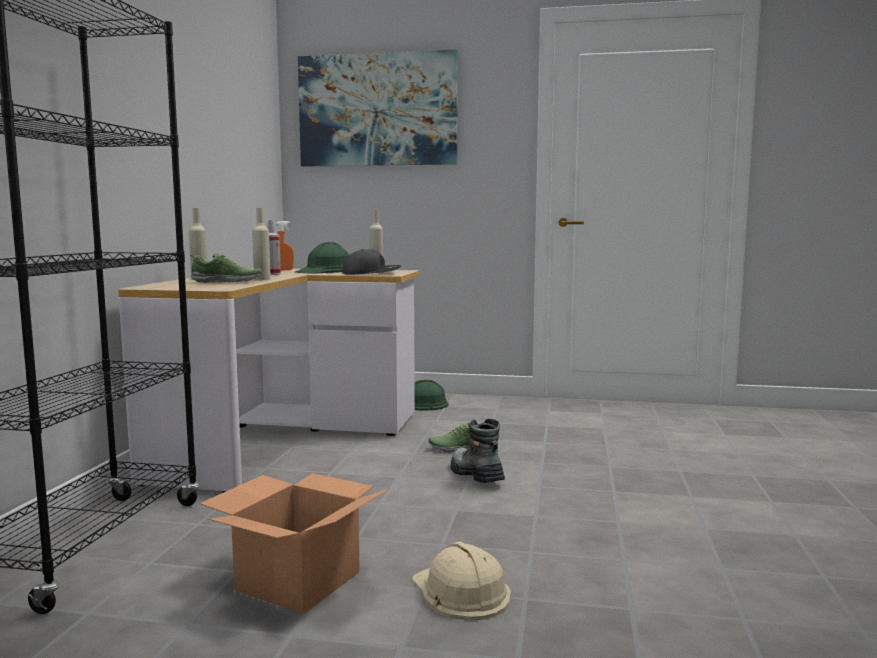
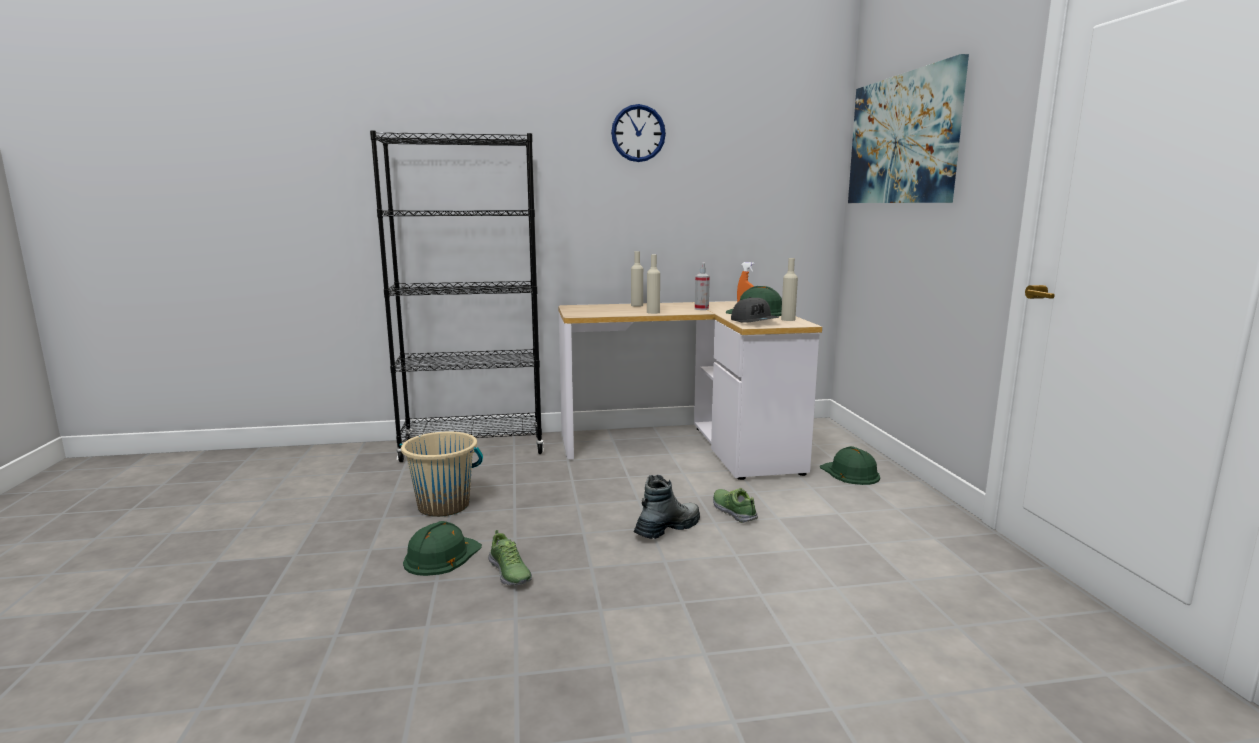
camera: 70 degrees right, 5 degrees up
(163, 54) = (638, 133): none -> wall clock
(227, 282) = (623, 310): shoe -> shoe (509, 573)
(298, 582) = (444, 506): cardboard box -> beige bucket
(460, 592) = (441, 556): beige hard hat -> green hard hat

